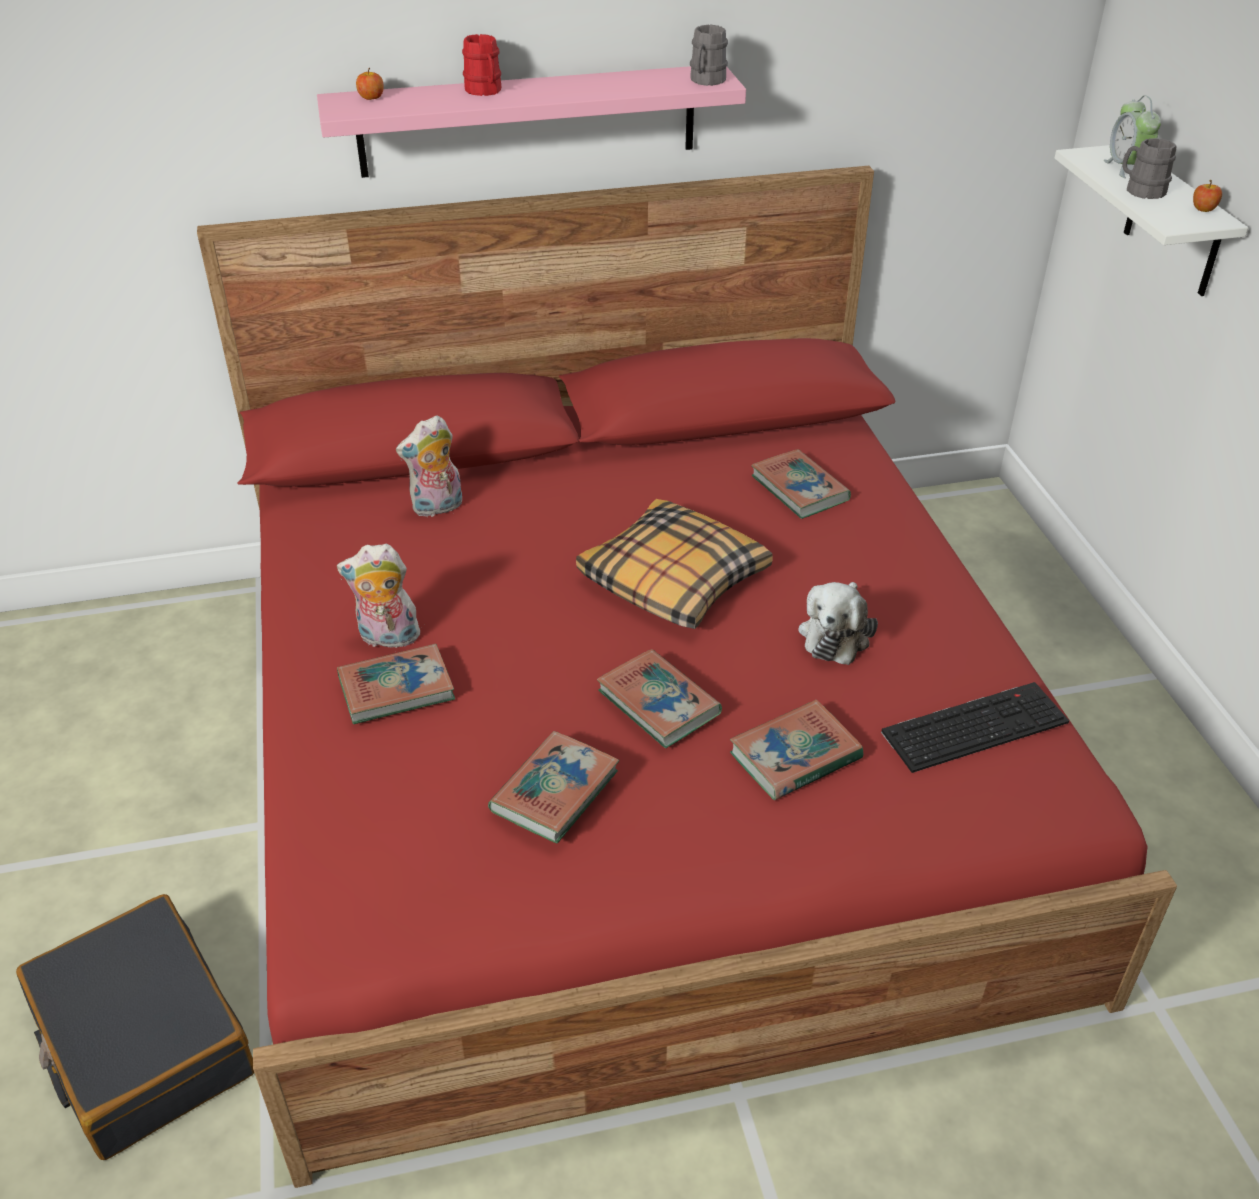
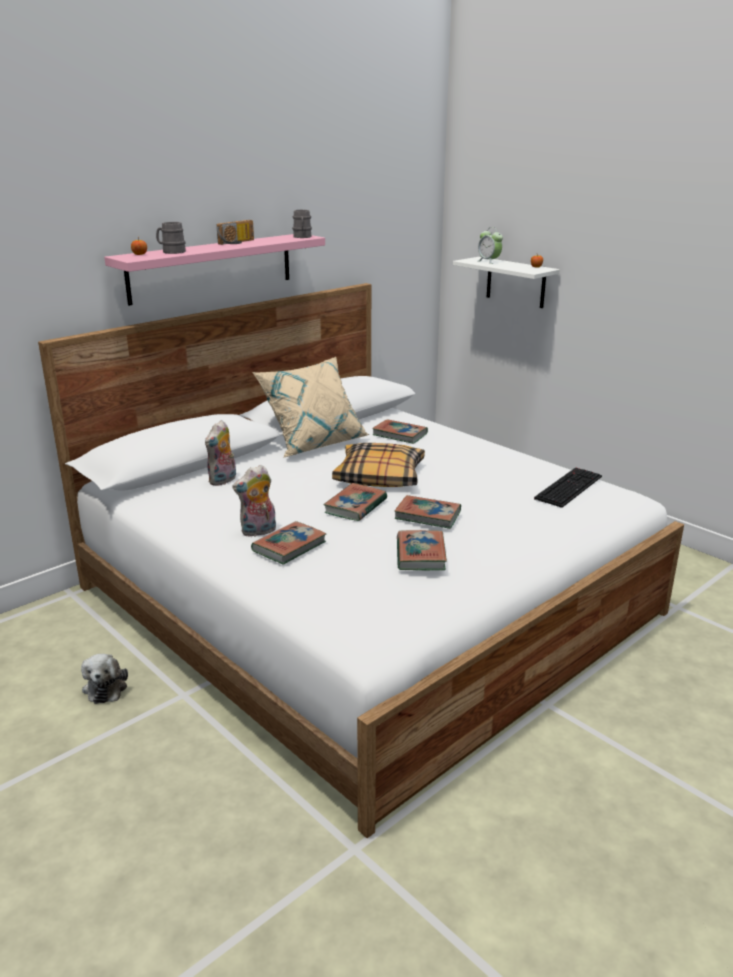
camera: 30 degrees left, 15 degrees down
(143, 1041) = (207, 817): black suitcase -> none
(485, 91) = (198, 248): red mug -> none
(572, 83) = (237, 242): none -> radio
(630, 757) = (365, 599): red bed -> white bed
(644, 464) = (314, 443): none -> beige pillow
(795, 756) = (508, 516): book -> book (355, 506)
(836, 634) = (476, 475): plush toy -> plush toy (106, 686)
(1140, 190) = (505, 265): grey mug -> grey mug (171, 252)

